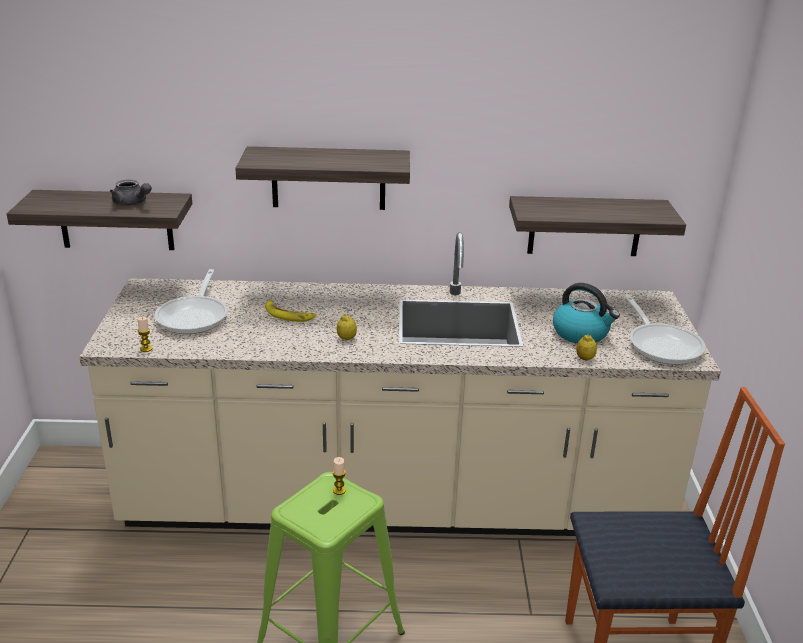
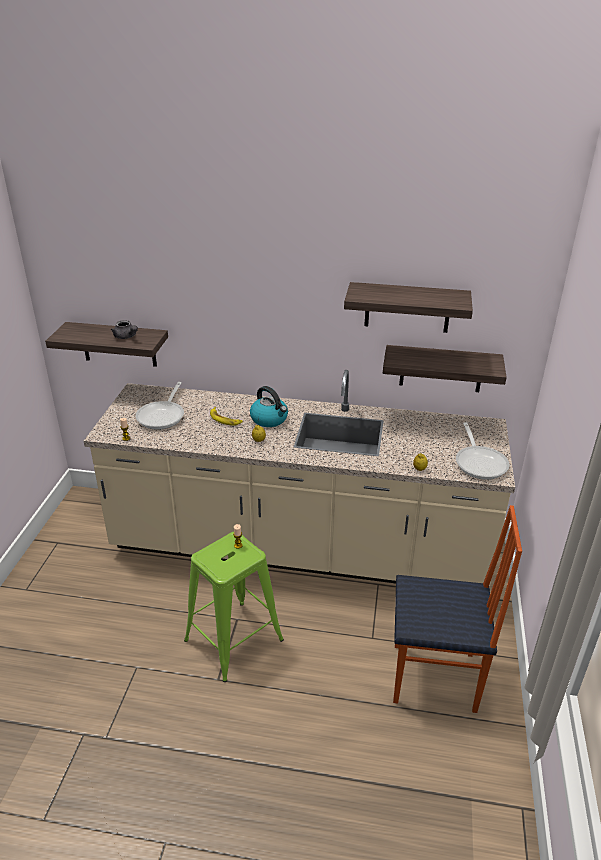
camera: 10 degrees right, 5 degrees up
(328, 178) = (259, 325): shelf -> shelf (407, 307)
(581, 333) = (424, 449): kettle -> kettle (269, 419)

